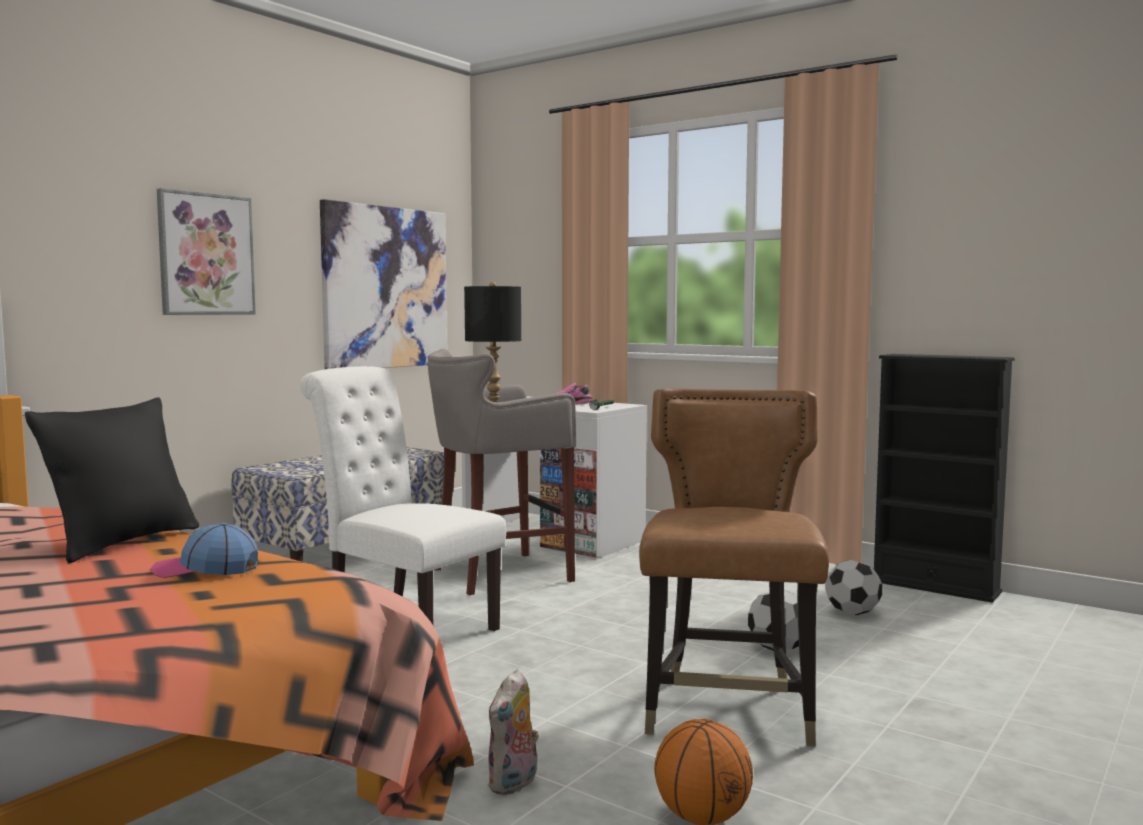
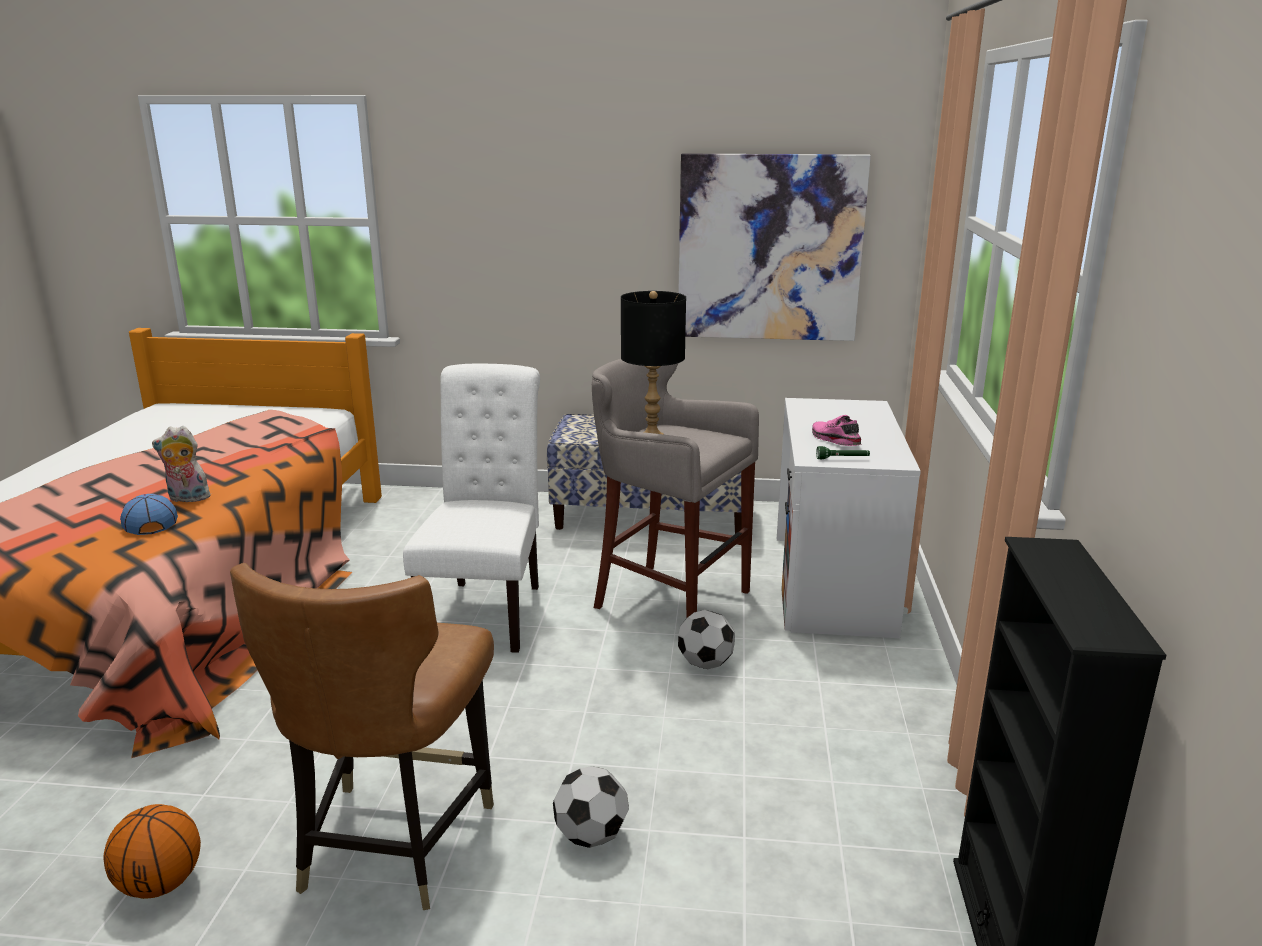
camera: 60 degrees right, 15 degrees up
(123, 542) = (213, 478): black pillow -> none
(206, 254) = (548, 218): picture -> none
(514, 784) = (200, 769): plush toy -> plush toy (187, 499)
(729, 711) = (392, 843): brown chair -> brown chair turned 120 degrees clockwise
(852, 613) = (781, 871): football -> football (705, 663)

